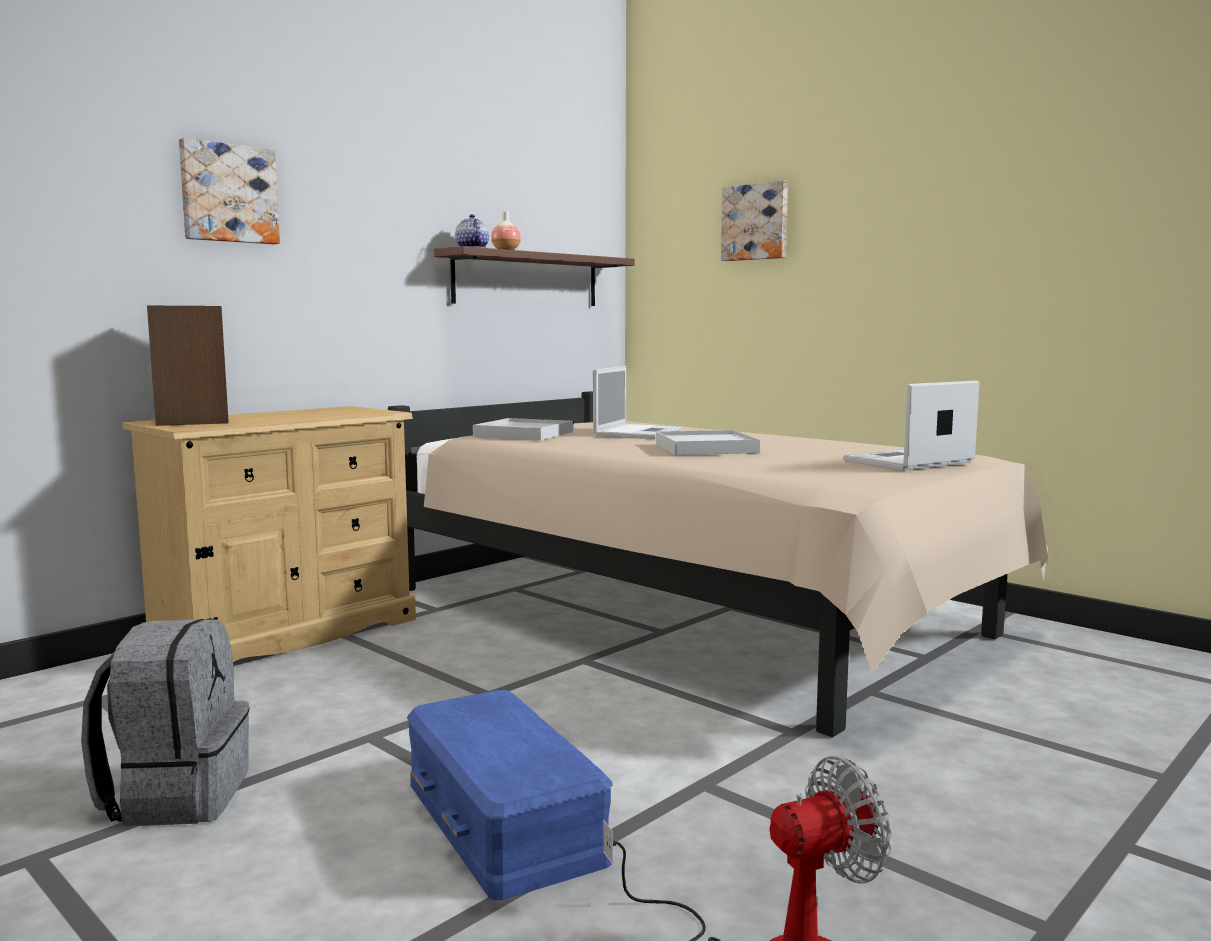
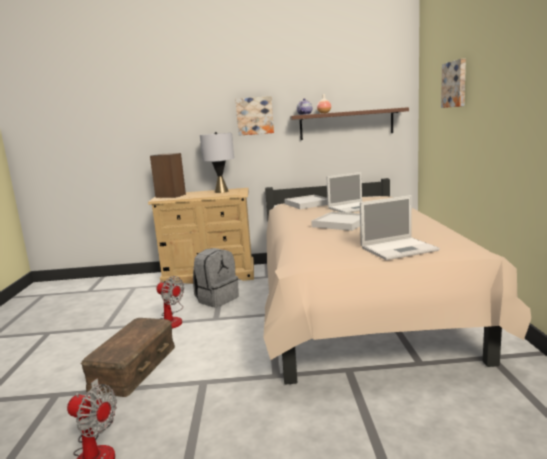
camera: 45 degrees right, 5 degrees up
(176, 796) = (94, 326): grey backpack -> grey backpack (217, 299)
(228, 194) = (193, 107): picture -> picture (254, 116)
(316, 412) = (221, 191): none -> grey table lamp
(386, 723) = (172, 320): none -> fan
(500, 820) = (133, 367): blue storage box -> brown storage box
(907, 462) = (399, 249): laptop -> laptop turned 150 degrees clockwise

